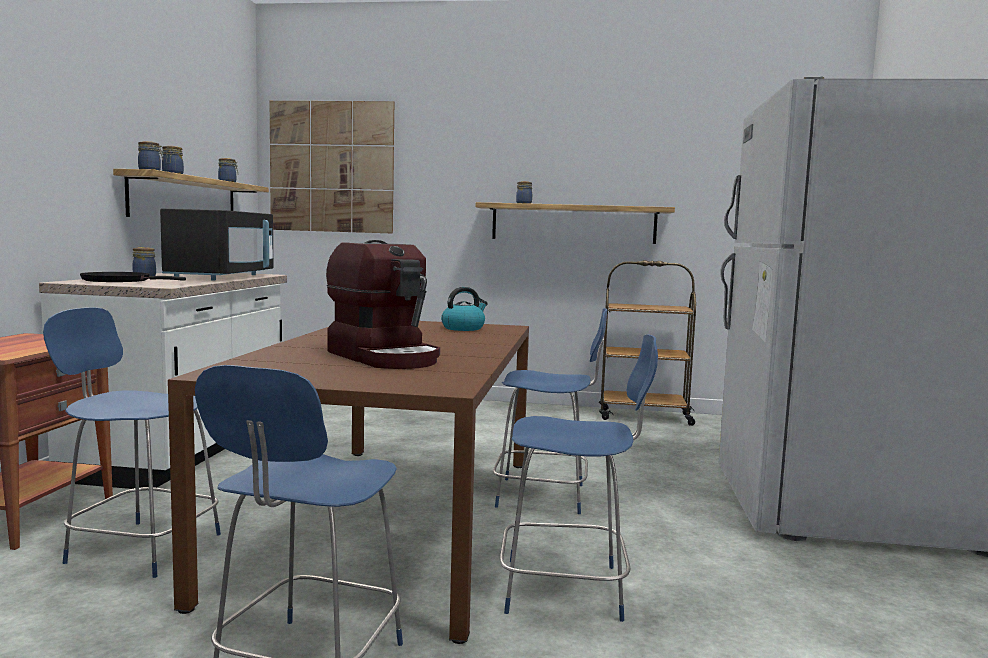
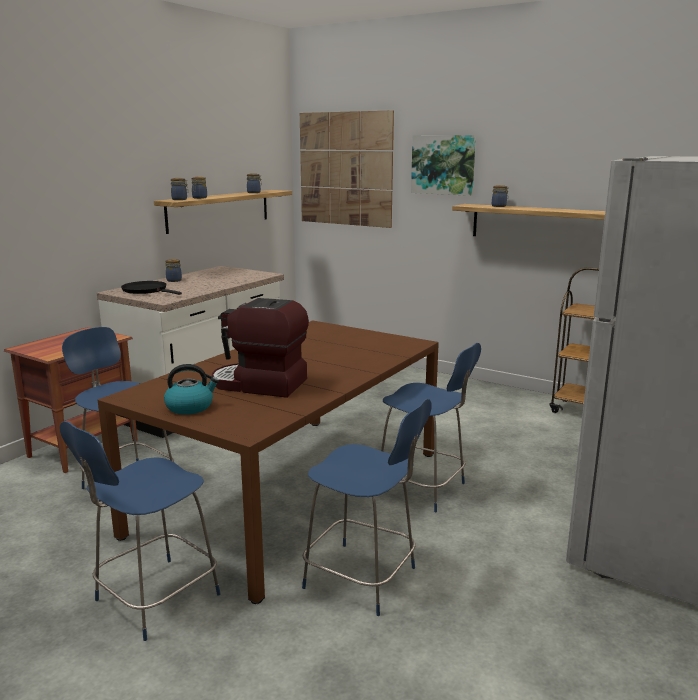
camera: 25 degrees right, 10 degrees up
(222, 277) = (227, 280): black microwave -> none
(386, 357) = (259, 384): coffee machine -> coffee machine turned 120 degrees clockwise
(455, 161) = (443, 165): none -> picture
(463, 328) = (375, 343): kettle -> kettle (190, 407)

